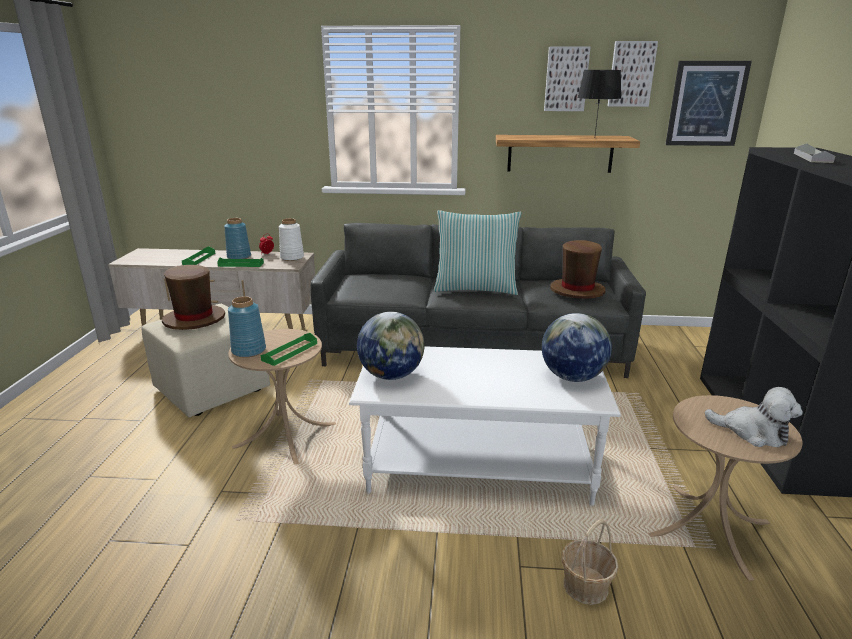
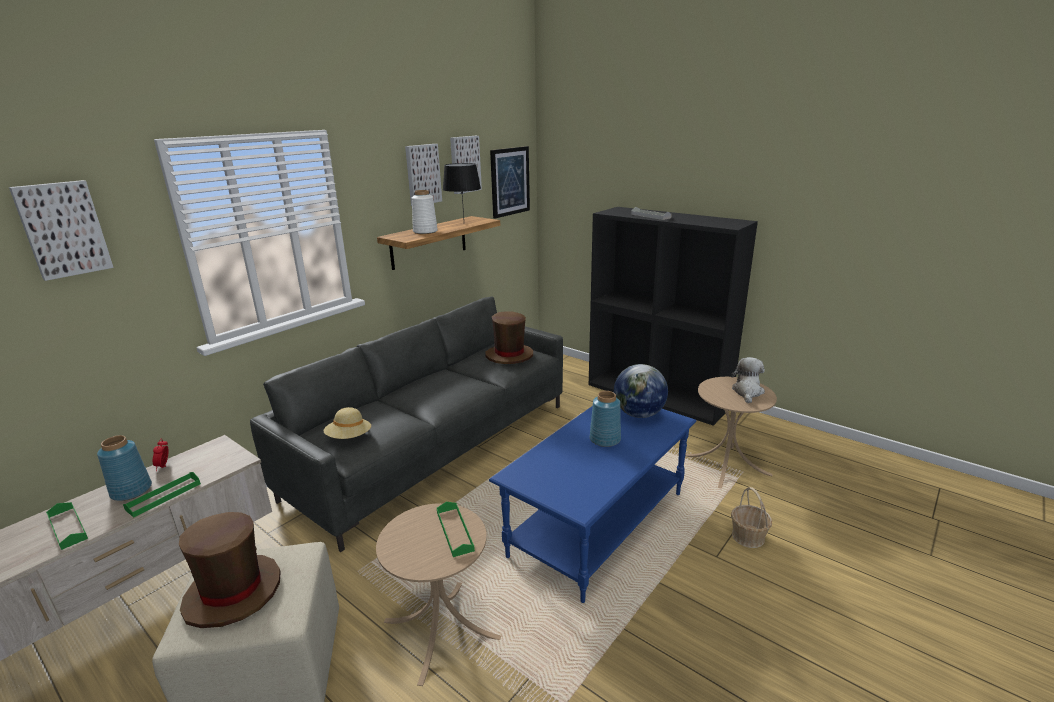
camera: 55 degrees left, 0 degrees up
(248, 350) = (417, 560): blue vase -> blue vase (604, 439)
(259, 82) = (63, 229): none -> picture
(291, 257) = (213, 453): white vase -> white vase (425, 232)
(362, 284) = (349, 438): none -> beige hat
(391, 375) = (561, 487): globe -> none
(475, 288) = (444, 389): pillow -> none
(479, 465) = (597, 523): white coffee table -> blue coffee table
(752, 432) = (747, 392): plush toy -> plush toy turned 45 degrees counterclockwise

